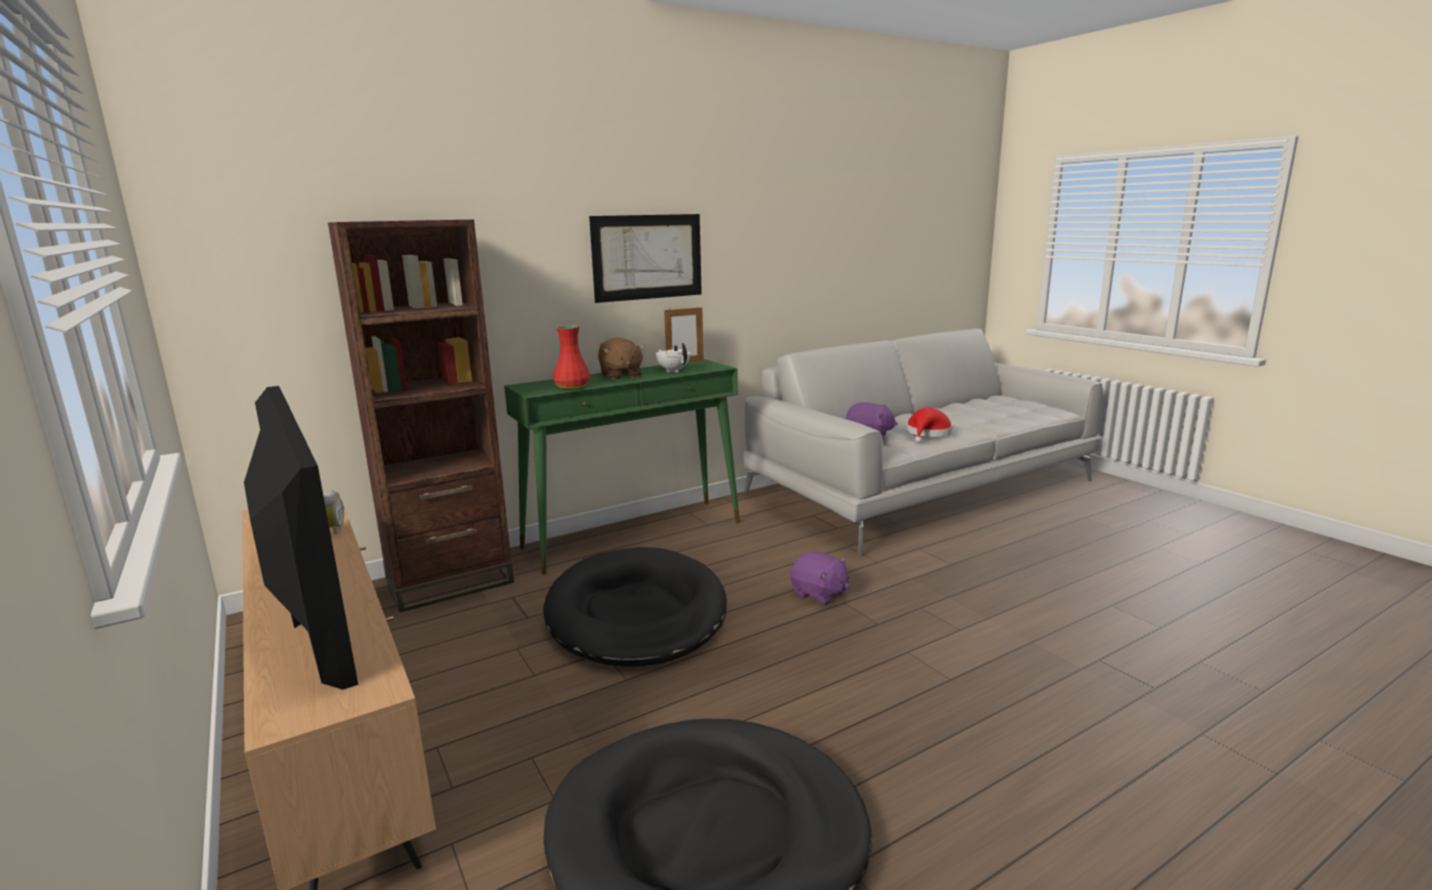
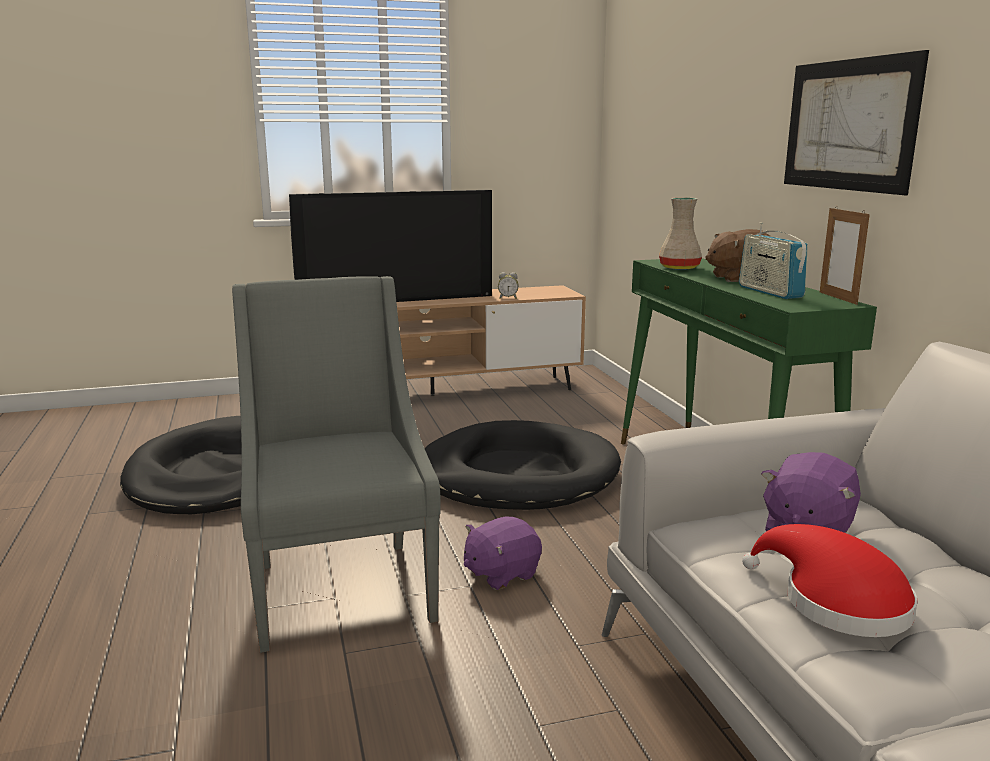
camera: 105 degrees right, 0 degrees up
(450, 582) = (618, 413): brown bookcase -> none
(572, 387) = (678, 267): red vase -> beige vase
(673, 371) = (769, 292): white teapot -> radio
(894, 652) = (340, 588): none -> grey armchair

